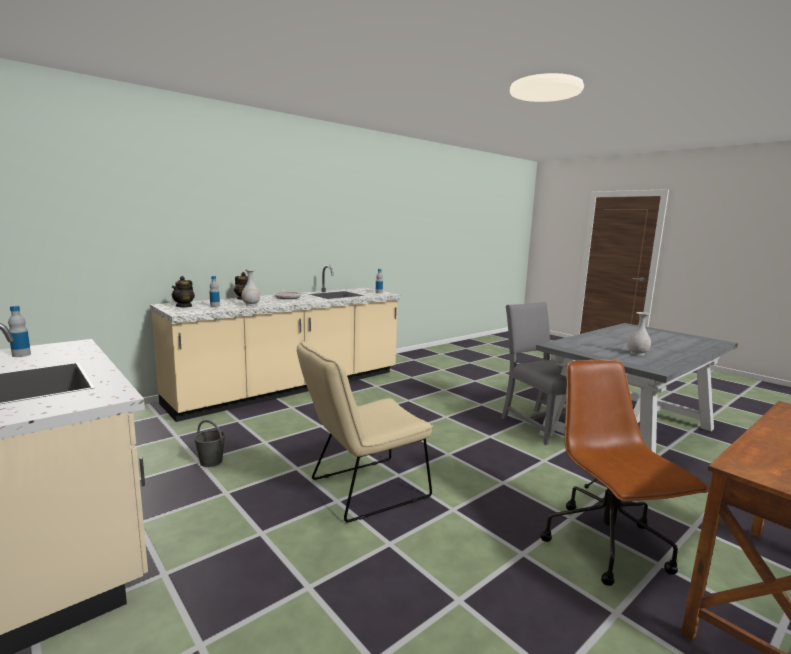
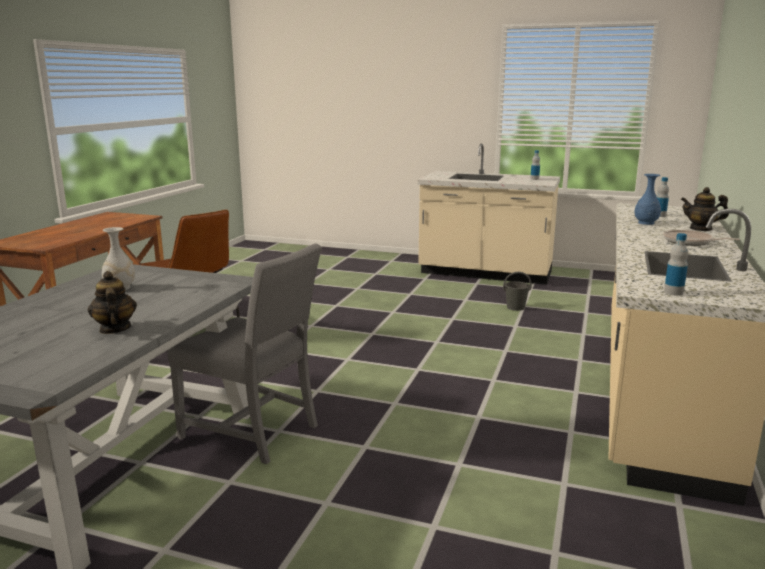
camera: 150 degrees right, 5 degrees up
(184, 306) = (675, 211): teapot -> teapot (114, 329)
(251, 305) = (645, 223): white vase -> blue vase
(362, 490) = (385, 319): beige chair -> none

